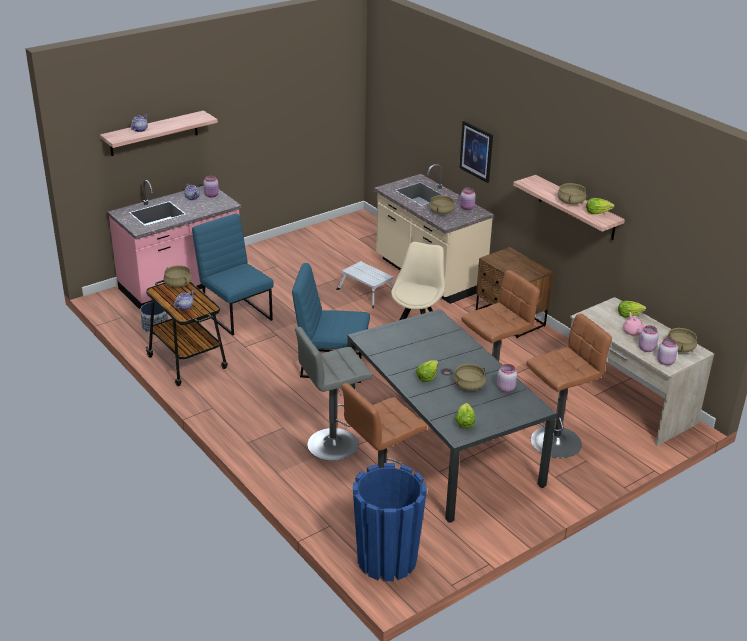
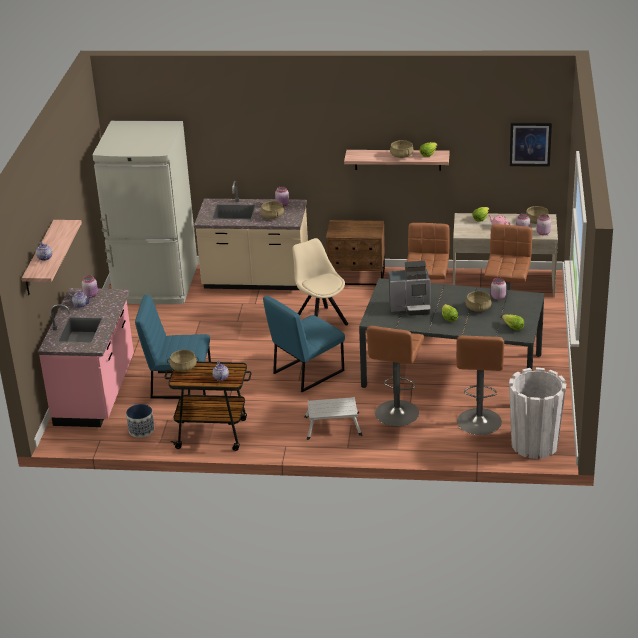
camera: 45 degrees left, 0 degrees up
(332, 444) = (396, 413): grey stool -> brown stool
(358, 236) = (155, 283): none -> white fridge
(366, 292) = (237, 316): white step ladder -> white step ladder (332, 426)
(386, 559) = (534, 444): blue planter -> white planter
(416, 347) = (411, 307): none -> coffee machine
(476, 151) = (271, 154): picture -> picture (530, 144)

